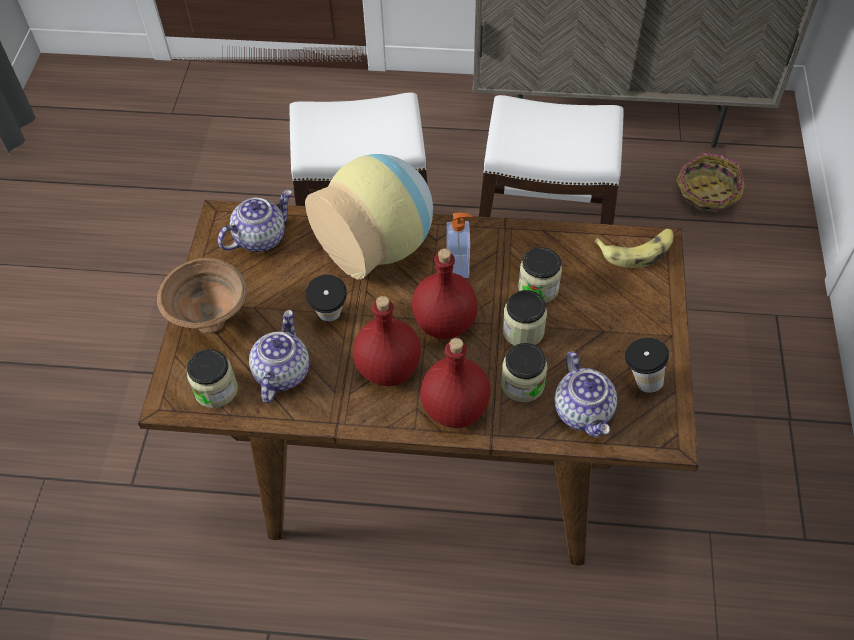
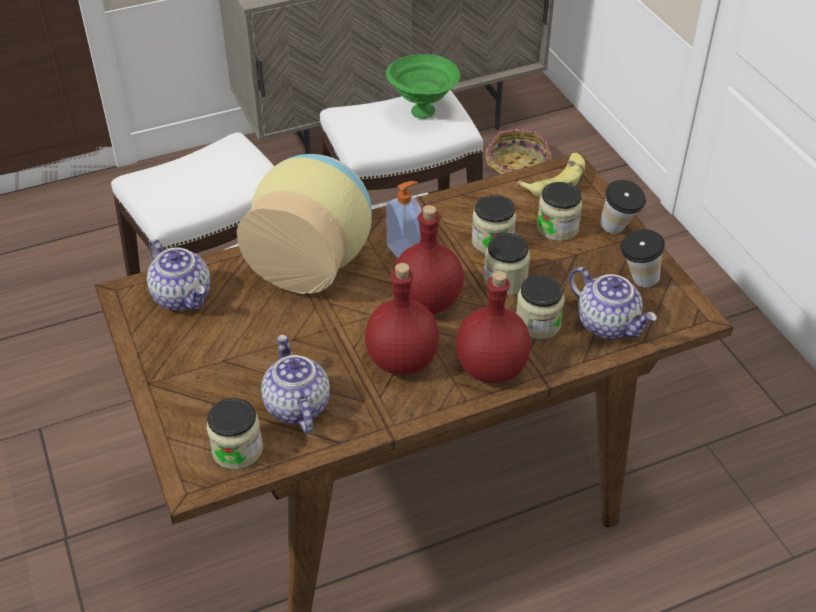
camera: 30 degrees left, 10 degrees down
(213, 322) = (188, 390): brown bowl -> none
(260, 237) = (183, 296): teapot -> teapot turned 120 degrees clockwise
(330, 319) = (311, 340): cup -> cup (618, 231)
(579, 127) = (421, 111): none -> green bowl
(605, 298) = (557, 228): none -> jar

